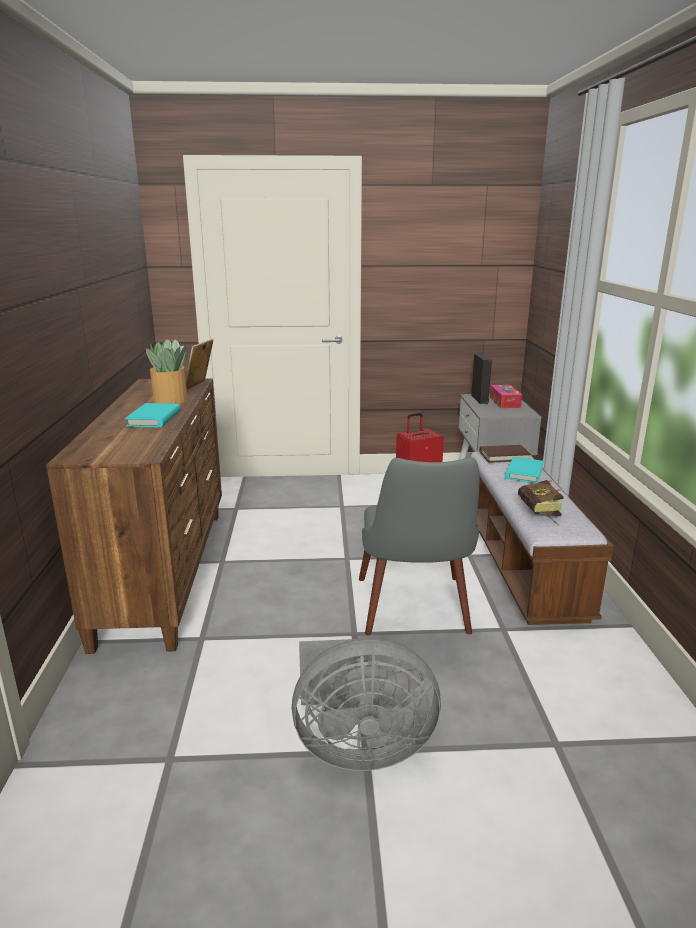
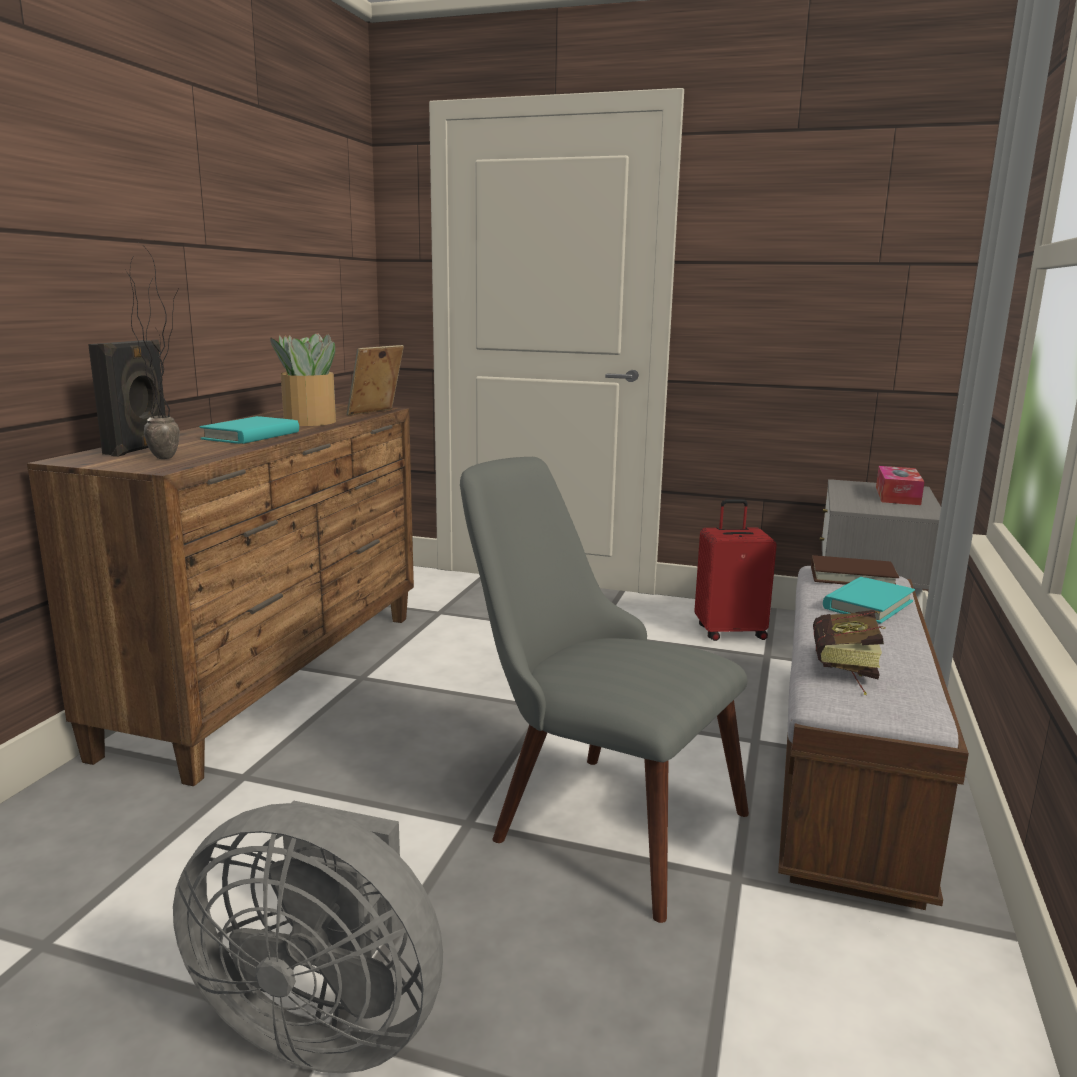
camera: 20 degrees right, 5 degrees down
(134, 445) = (170, 456): none -> potted plant
(415, 614) = (592, 816): grey chair -> grey chair turned 105 degrees clockwise
(480, 399) = (856, 489): black speaker -> black speaker (139, 449)

